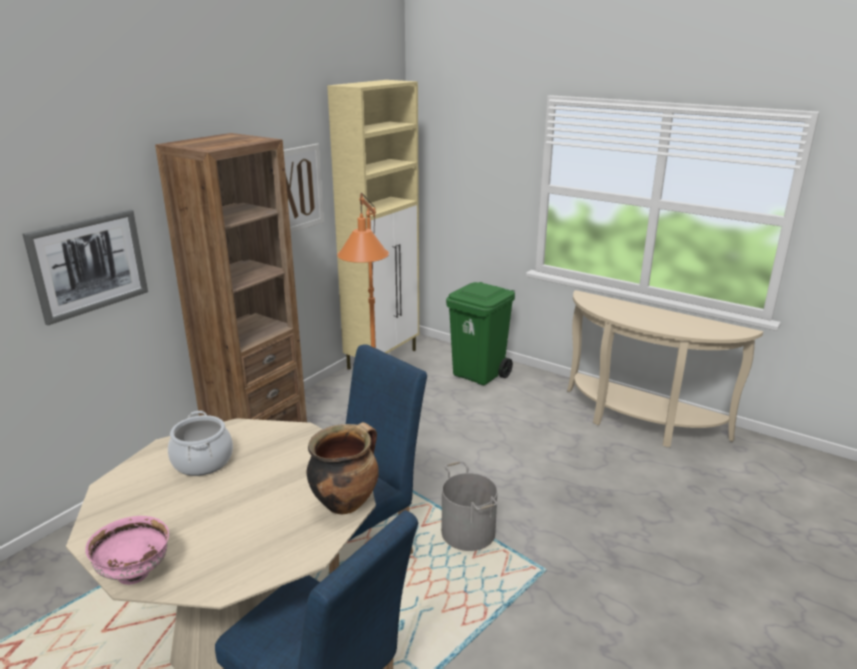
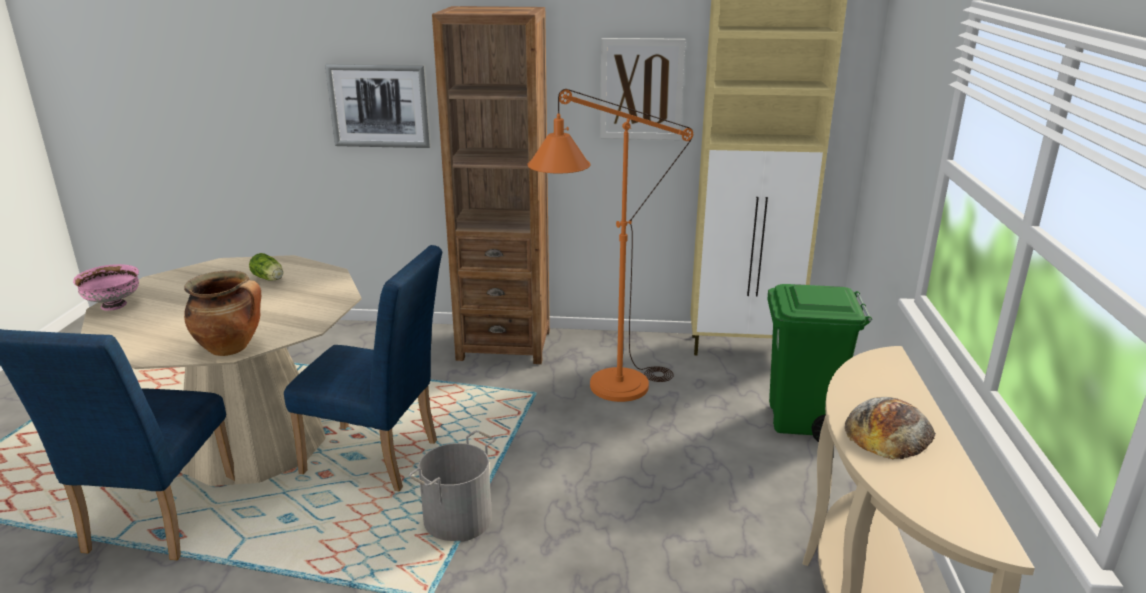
camera: 60 degrees right, 0 degrees up
(202, 461) = (269, 279): cooking pot -> lettuce
(652, 319) = (889, 430): none -> bread

